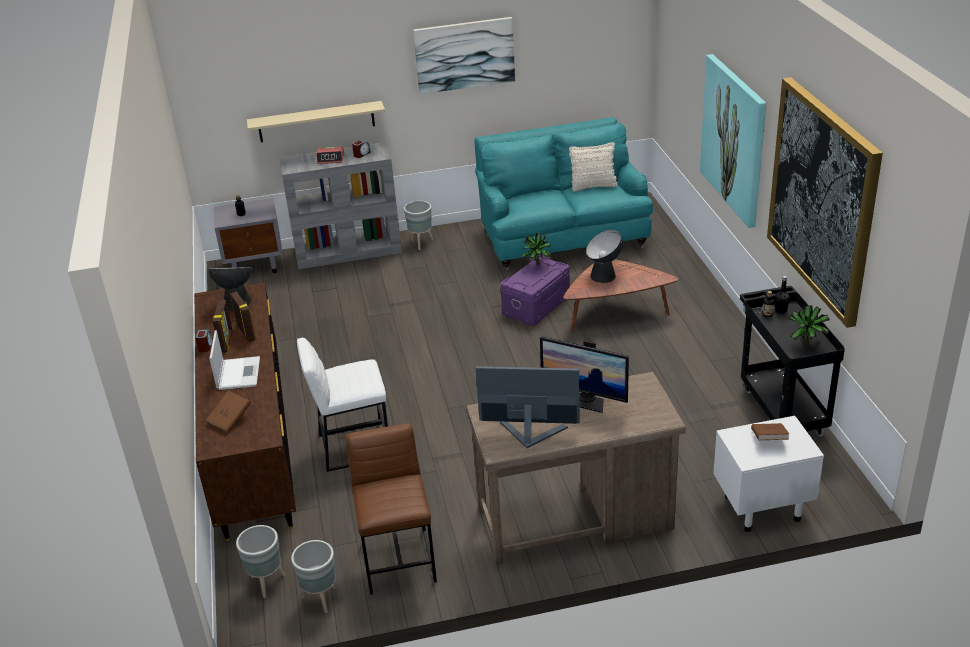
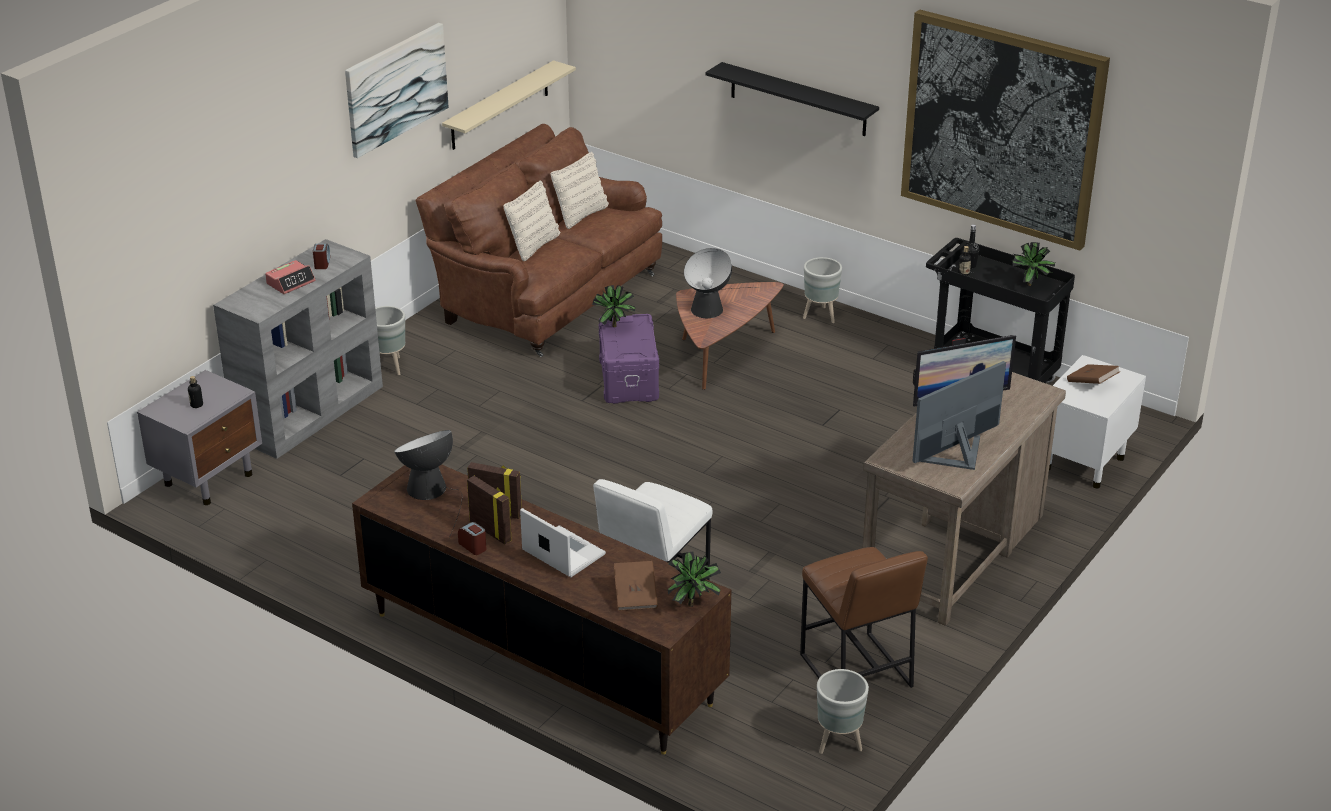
camera: 45 degrees left, 0 degrees up
(250, 441) = (693, 603): none -> potted plant
(266, 583) = (766, 763): grey planter -> grey planter (820, 316)
(316, 121) = (247, 237): beige shelf -> beige shelf (500, 106)
(398, 560) = (857, 671): brown chair -> brown chair turned 150 degrees counterclockwise
(537, 195) = (533, 246): none -> beige pillow
(562, 236) = (545, 295): turquoise sofa -> brown sofa
(734, 139) = (798, 99): picture -> black shelf

